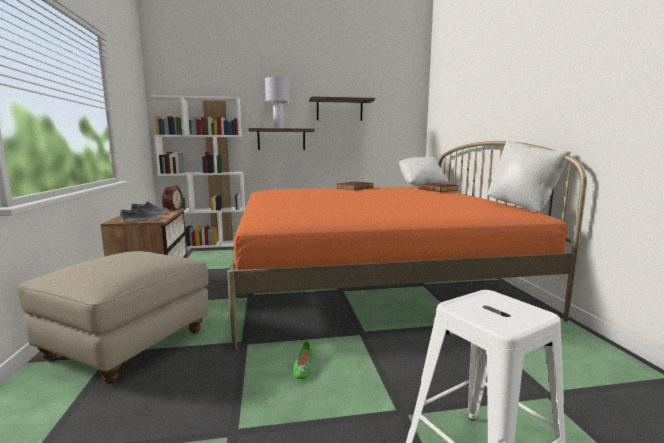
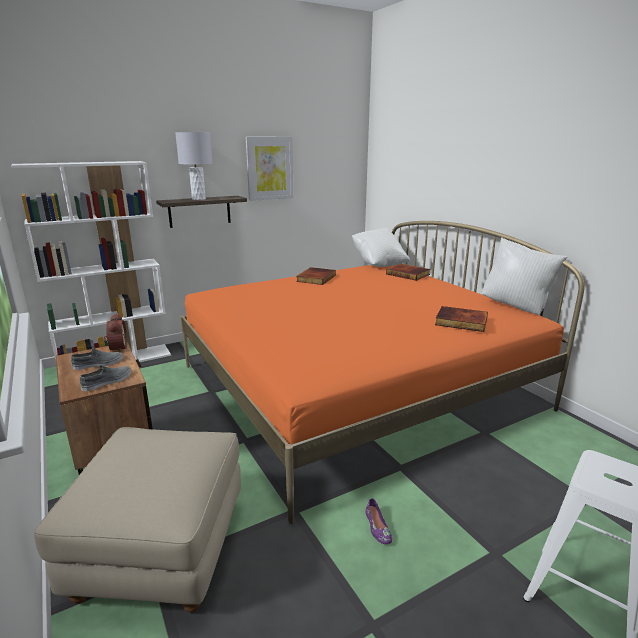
camera: 20 degrees left, 10 degrees up
(302, 367) = (377, 527): green shoe -> purple shoe
(339, 110) = (269, 168): shelf -> picture
(446, 208) = (460, 322): none -> book

